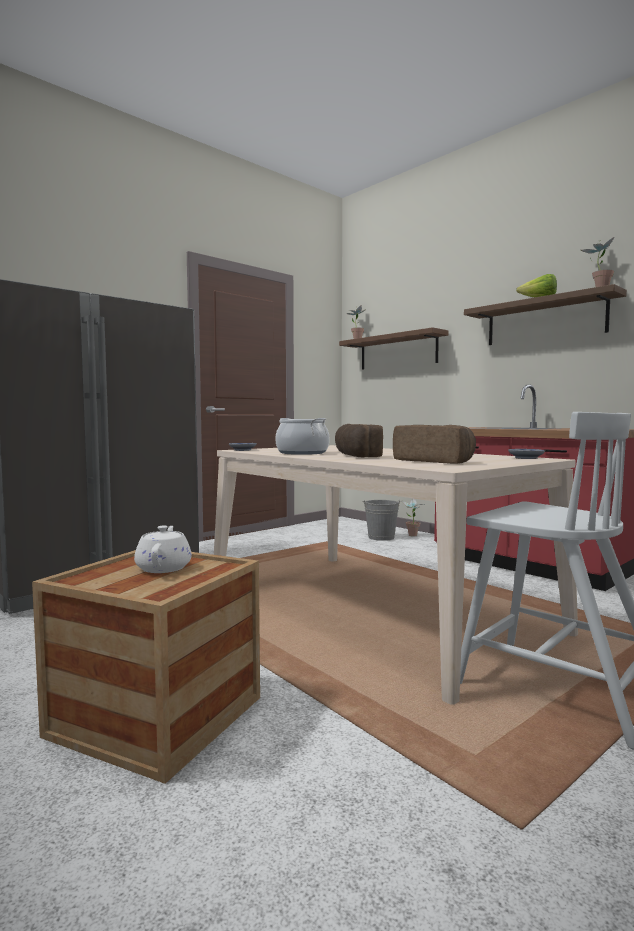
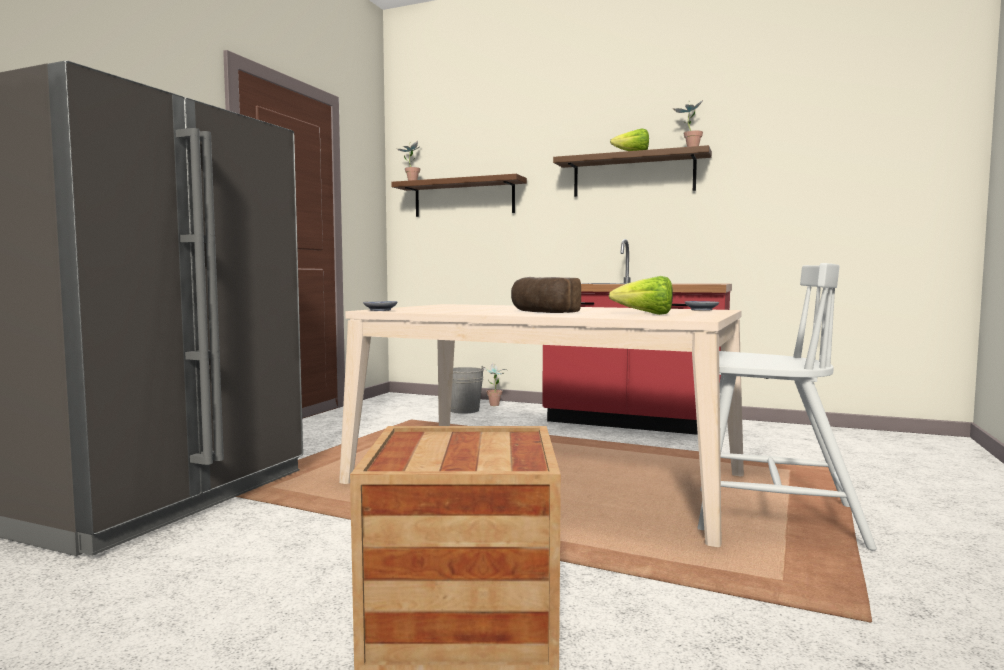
camera: 25 degrees left, 0 degrees up
(164, 568) = (459, 444): white teapot -> none
(302, 453) = (468, 311): cooking pot -> none
(434, 461) = (646, 314): bread -> lettuce

